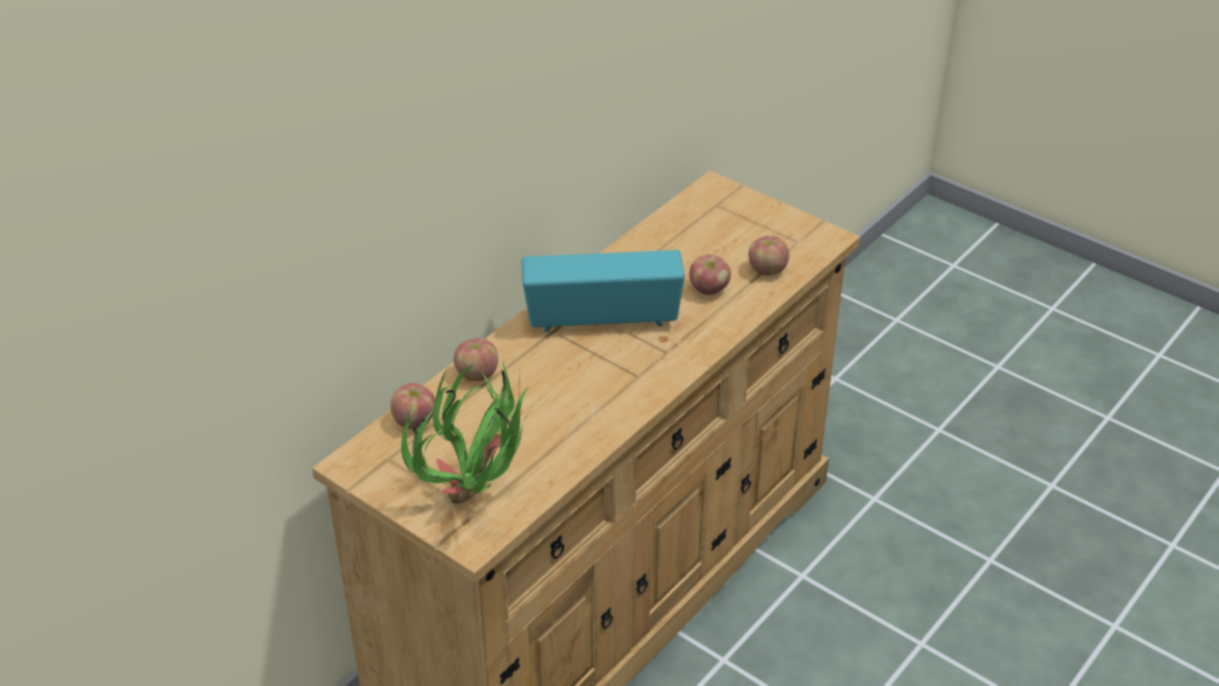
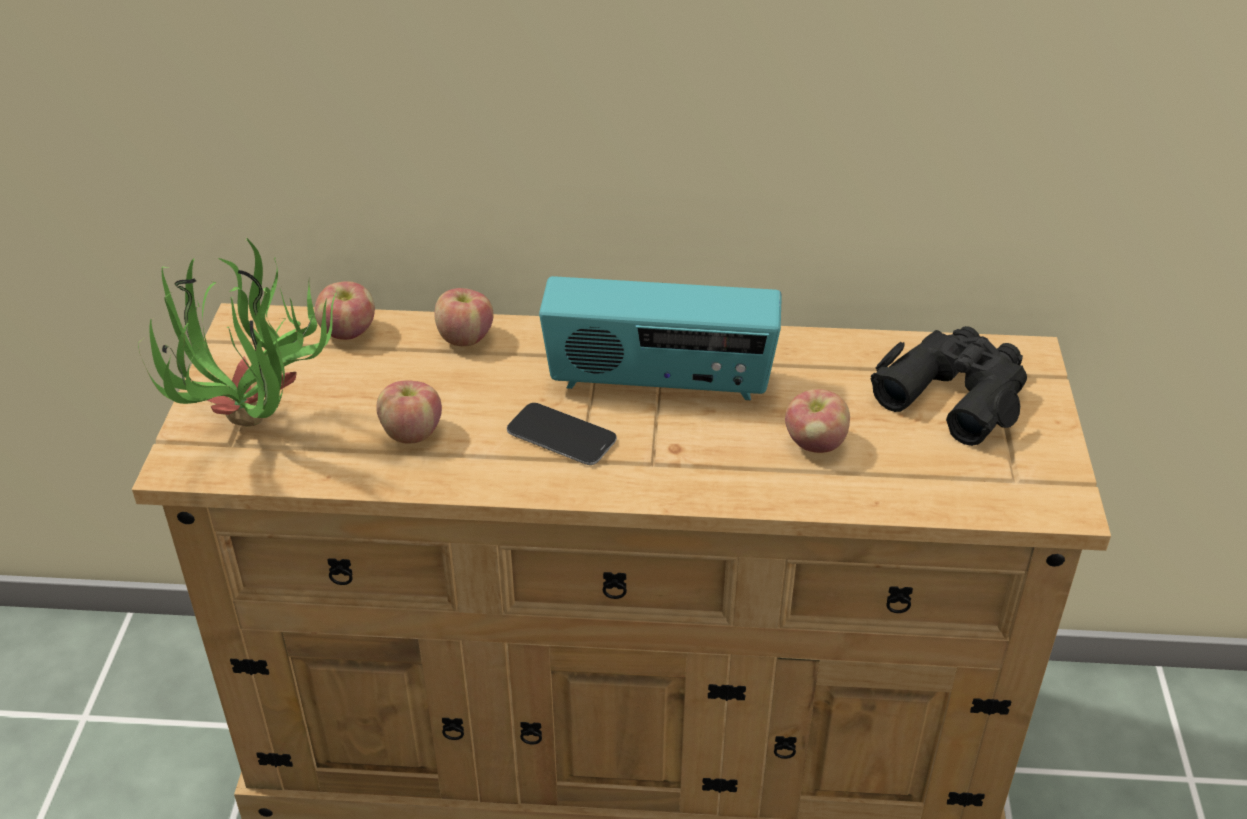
camera: 55 degrees right, 0 degrees up
(602, 318) = (659, 383): radio -> radio turned 135 degrees clockwise
(610, 375) = (561, 436): none -> phone
(718, 225) = (954, 393): none -> black binoculars
(767, 270) = (919, 477): apple -> apple (411, 433)

